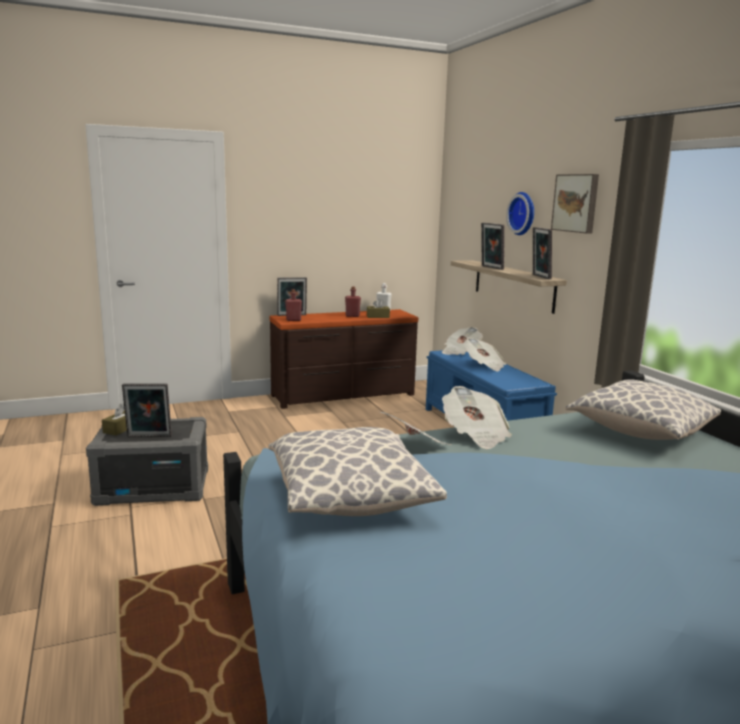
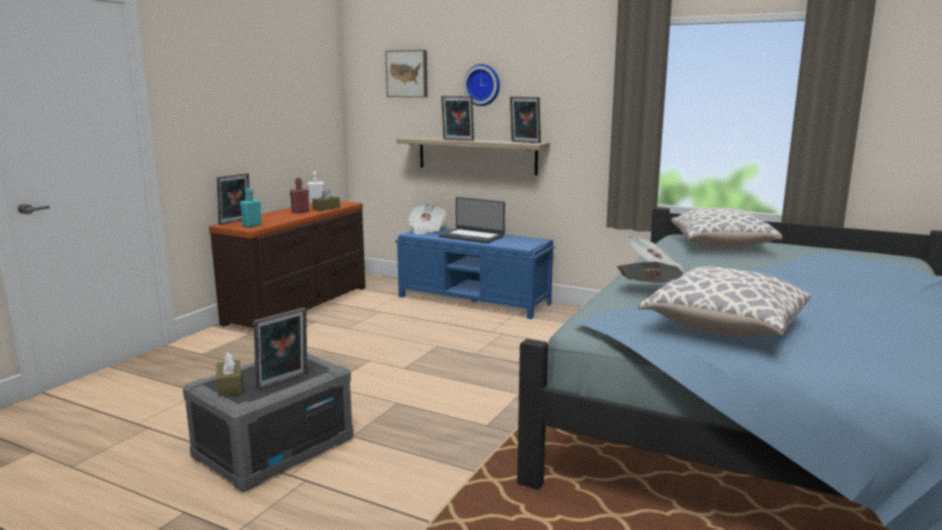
camera: 40 degrees left, 0 degrees up
(293, 320) = (252, 225): red bottle -> turquoise bottle
(484, 366) = (472, 236): newspaper -> laptop
(576, 203) = (554, 72): picture -> picture (407, 73)

